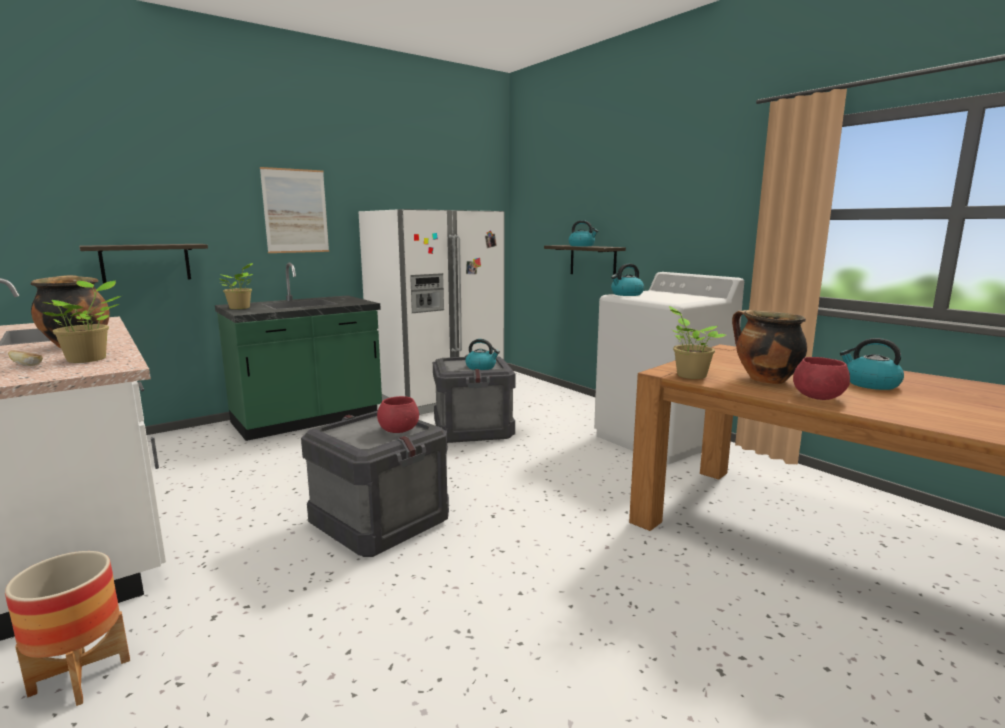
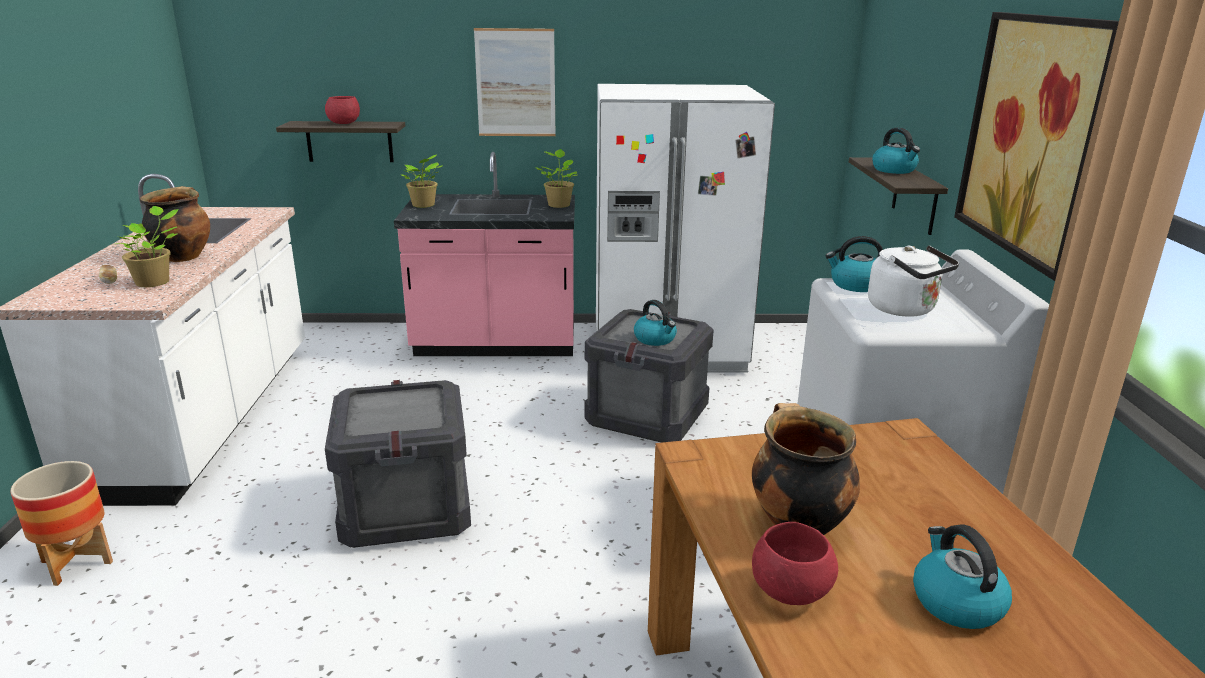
camera: 35 degrees right, 10 degrees up
(308, 420) = (496, 344): green counter -> pink counter
(399, 430) = (418, 418): red bowl -> red bowl (344, 123)
(670, 297) = (905, 310): none -> white kettle
(689, 375) = (711, 472): potted plant -> potted plant (559, 204)
(696, 200) = (1033, 137): none -> picture

